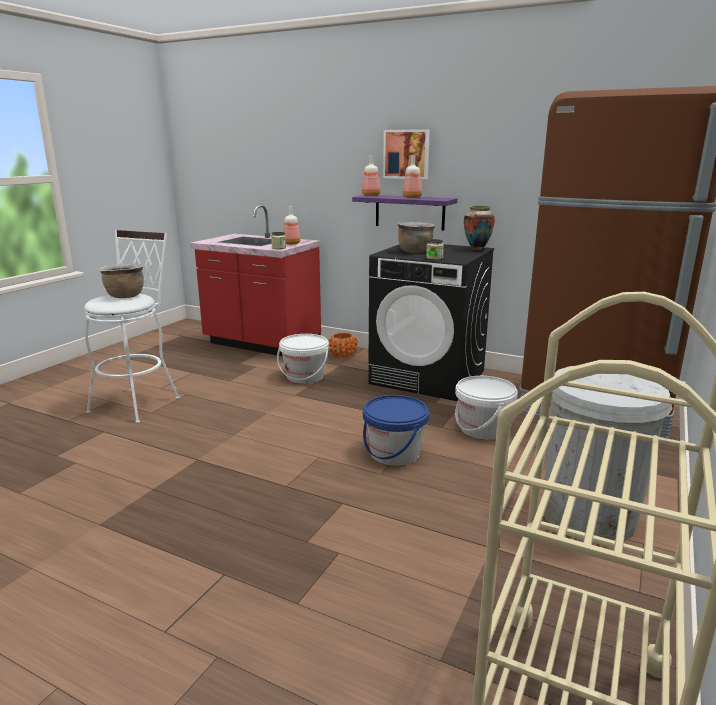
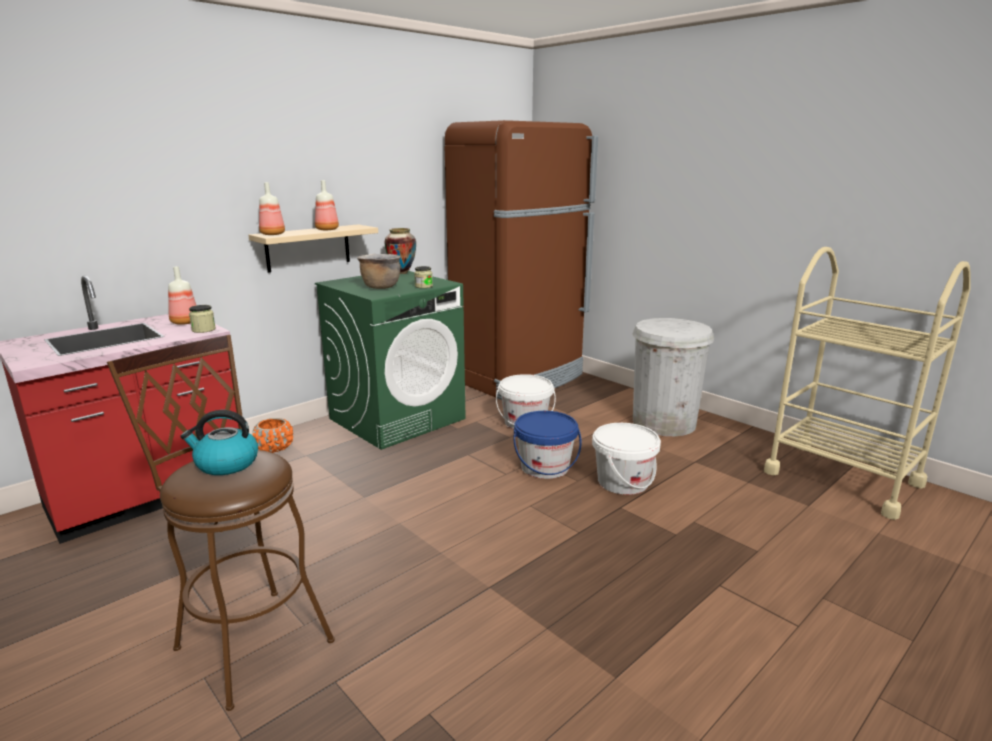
camera: 70 degrees left, 0 degrees up
(125, 296) = (226, 464): brown cooking pot -> kettle
(139, 402) = (248, 637): white stool -> brown stool
(305, 376) = (315, 482): white bucket -> white bucket (623, 482)
(406, 154) = (295, 179): picture -> none
(409, 212) = (308, 248): purple shelf -> beige shelf
(428, 377) = (398, 418): black washing machine -> green washing machine

